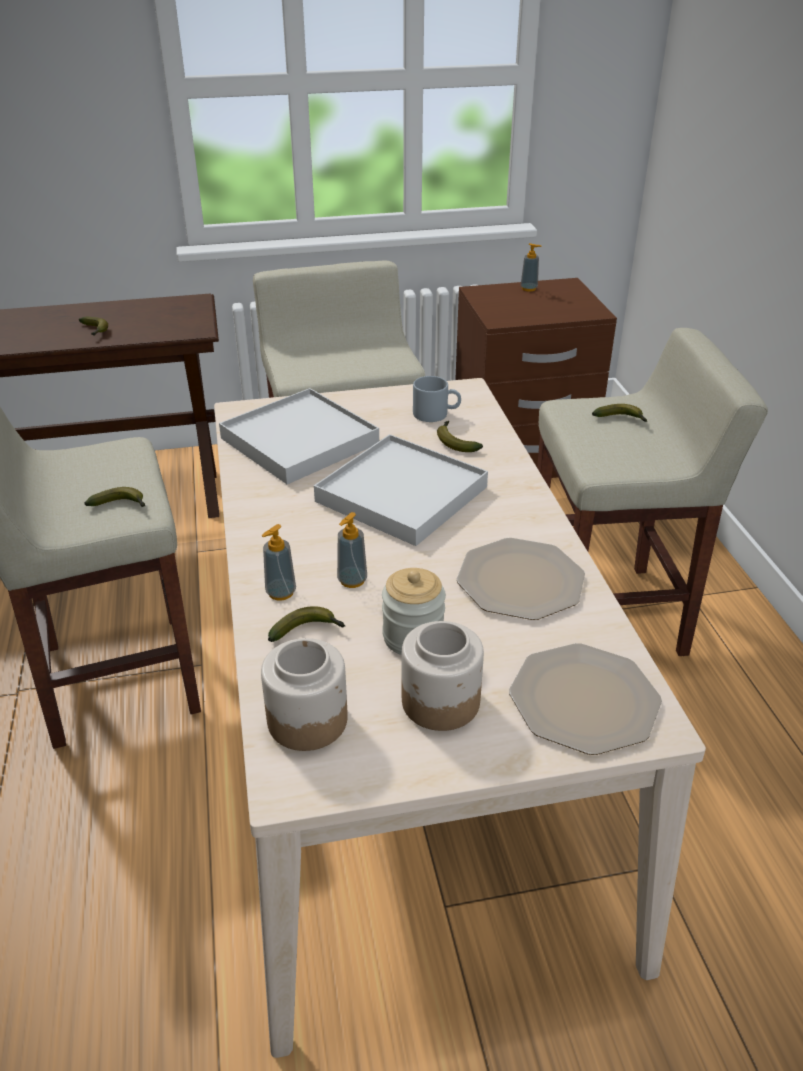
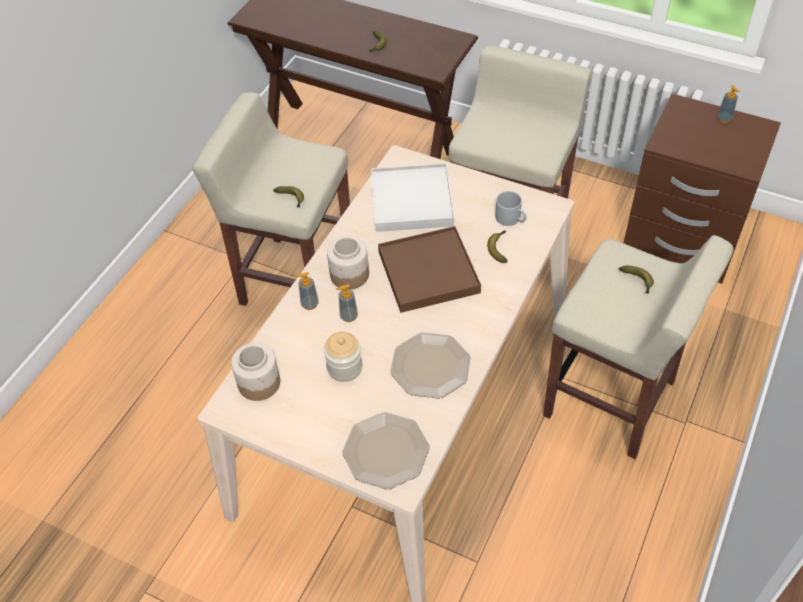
camera: 40 degrees right, 15 degrees up
(308, 631) = (301, 334): banana -> none
(402, 494) = (429, 272): white tray -> brown tray
(440, 702) = (321, 410): jar -> jar (349, 275)

